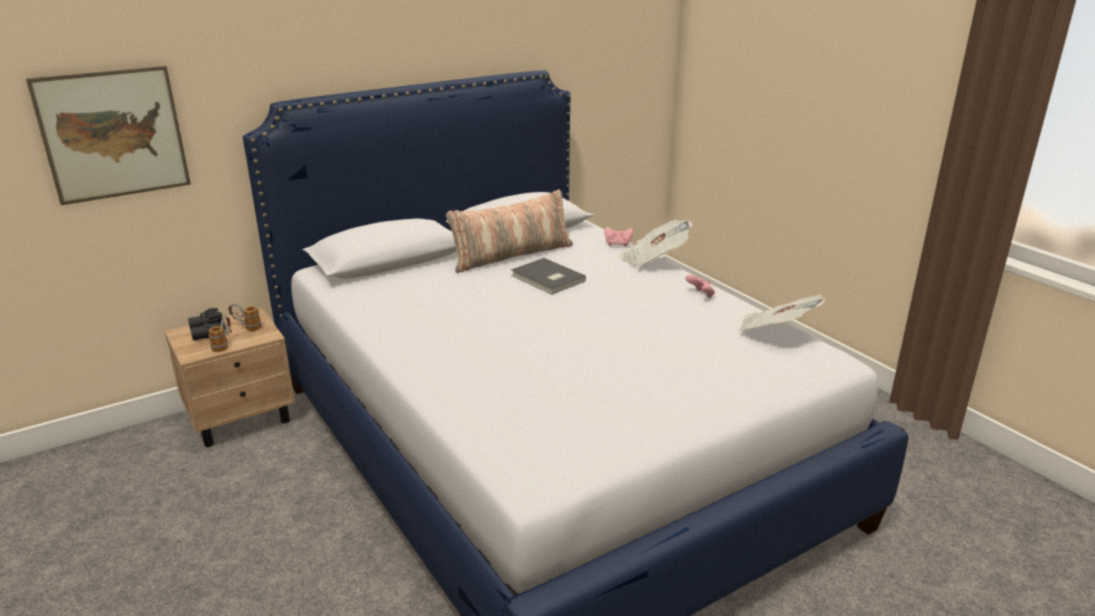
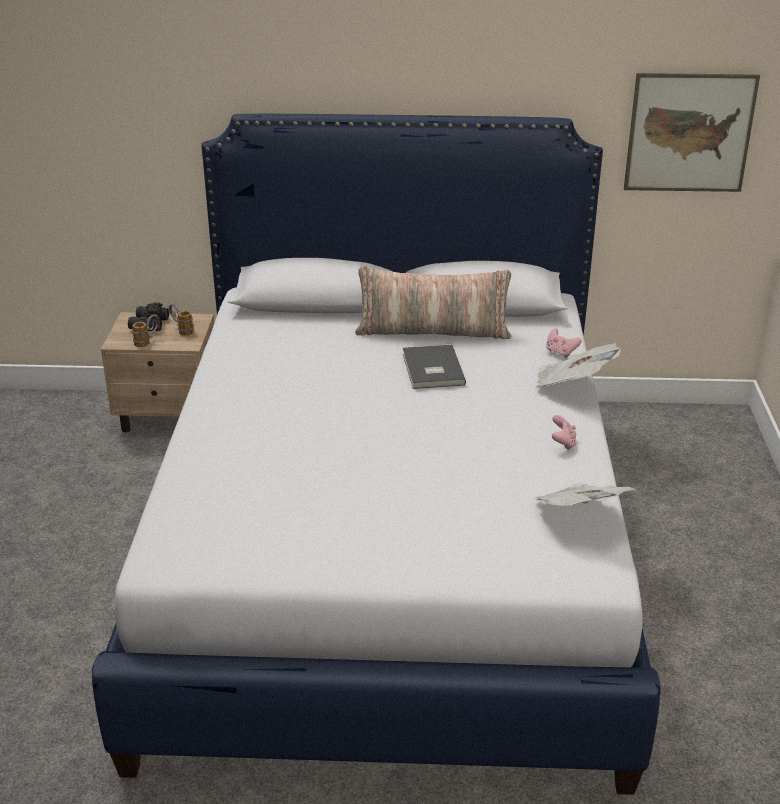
camera: 35 degrees right, 5 degrees up
(113, 134) = (92, 122): picture -> picture (689, 133)

